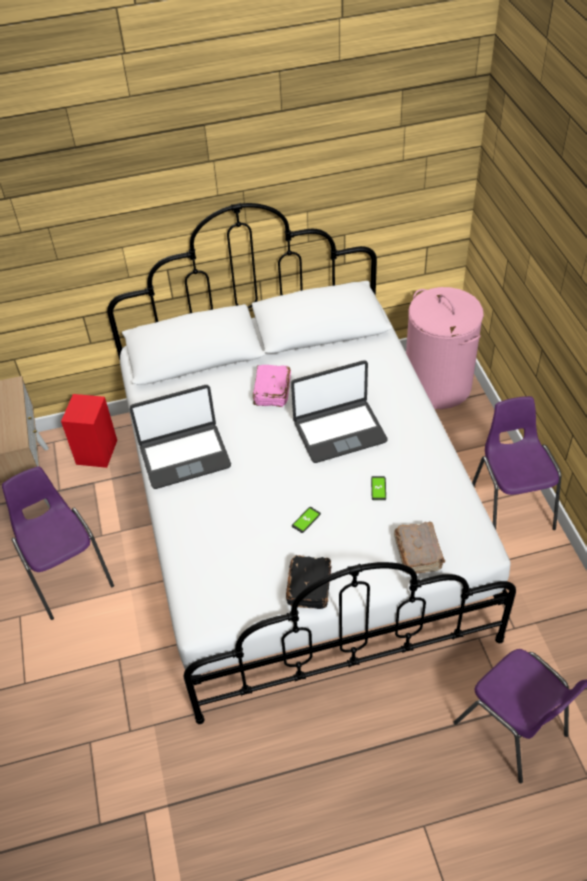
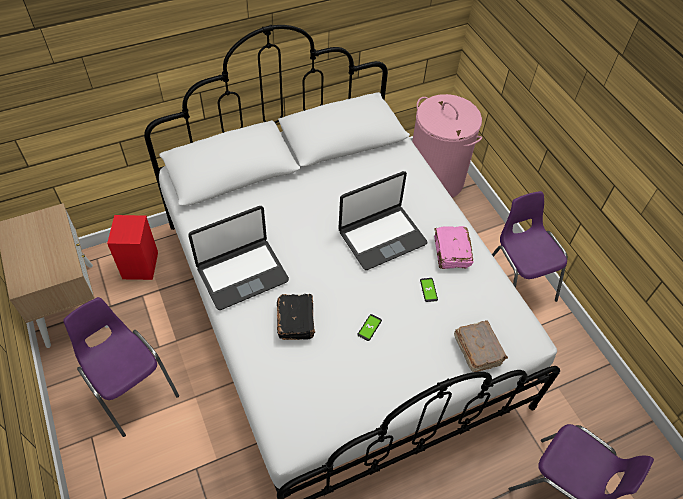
camera: 15 degrees left, 5 degrees up
(271, 392) = (312, 203): pink book -> pink book (451, 253)
(310, 587) = (387, 394): black book -> black book (296, 320)

